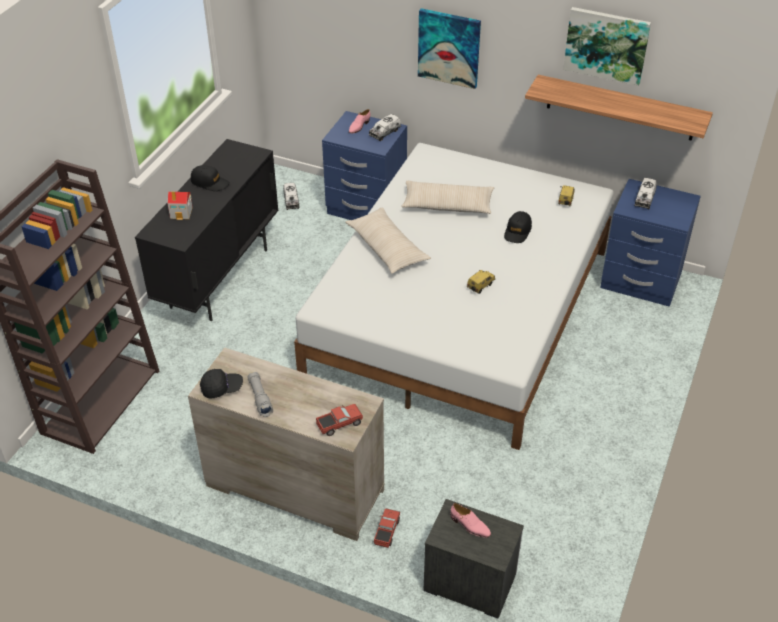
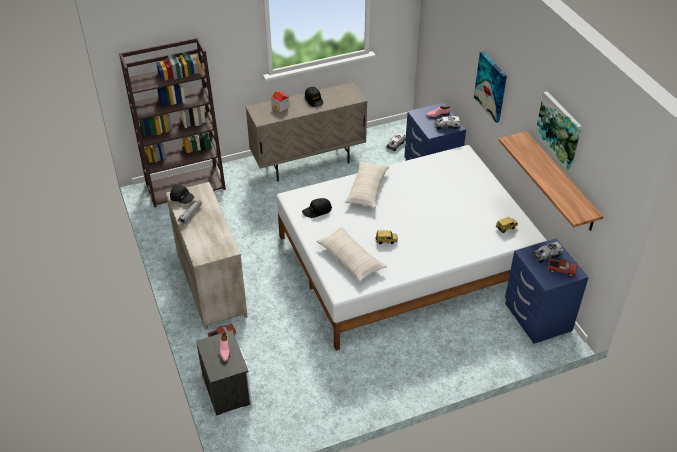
camera: 45 degrees right, 0 degrees up
(220, 278) = (308, 163): black cabinet -> beige cabinet
(339, 425) = (205, 251): toy truck -> toy truck (561, 271)
(447, 205) = (432, 188): beige pillow -> beige pillow (350, 259)
(517, 231) = (450, 226): black cap -> black cap (317, 211)

